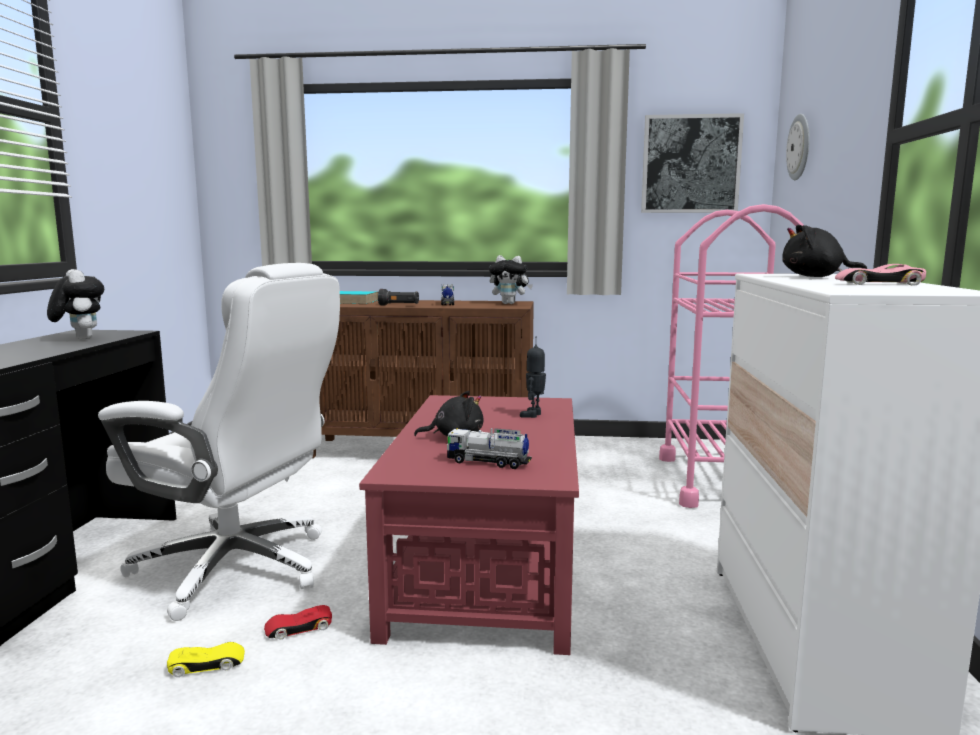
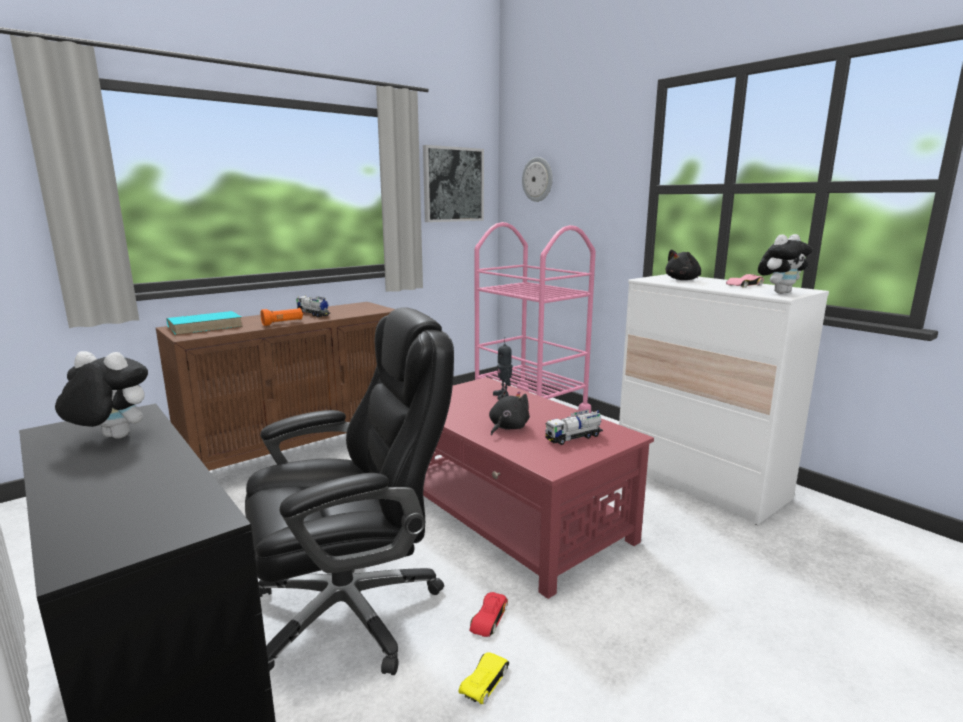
camera: 45 degrees left, 5 degrees up
(237, 568) = (352, 610): white office chair -> black office chair
(399, 305) = (283, 323): black flashlight -> orange flashlight
(510, 303) = (364, 307): plush toy -> plush toy (780, 292)

